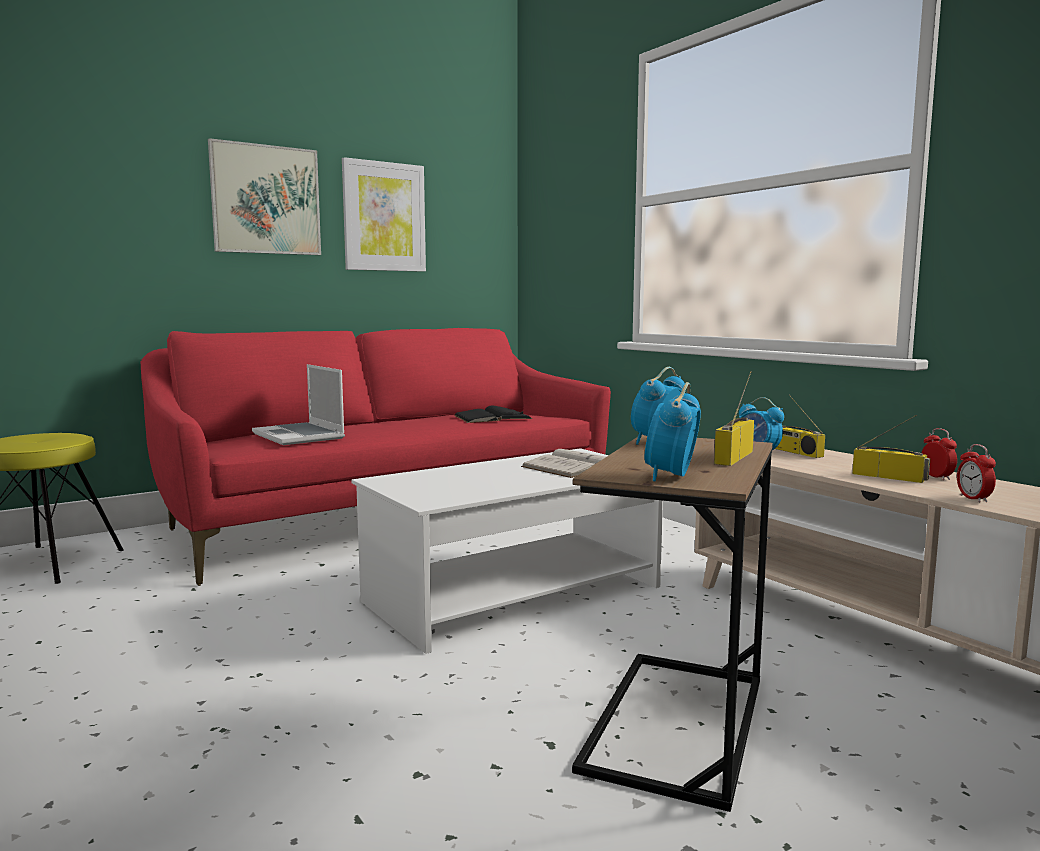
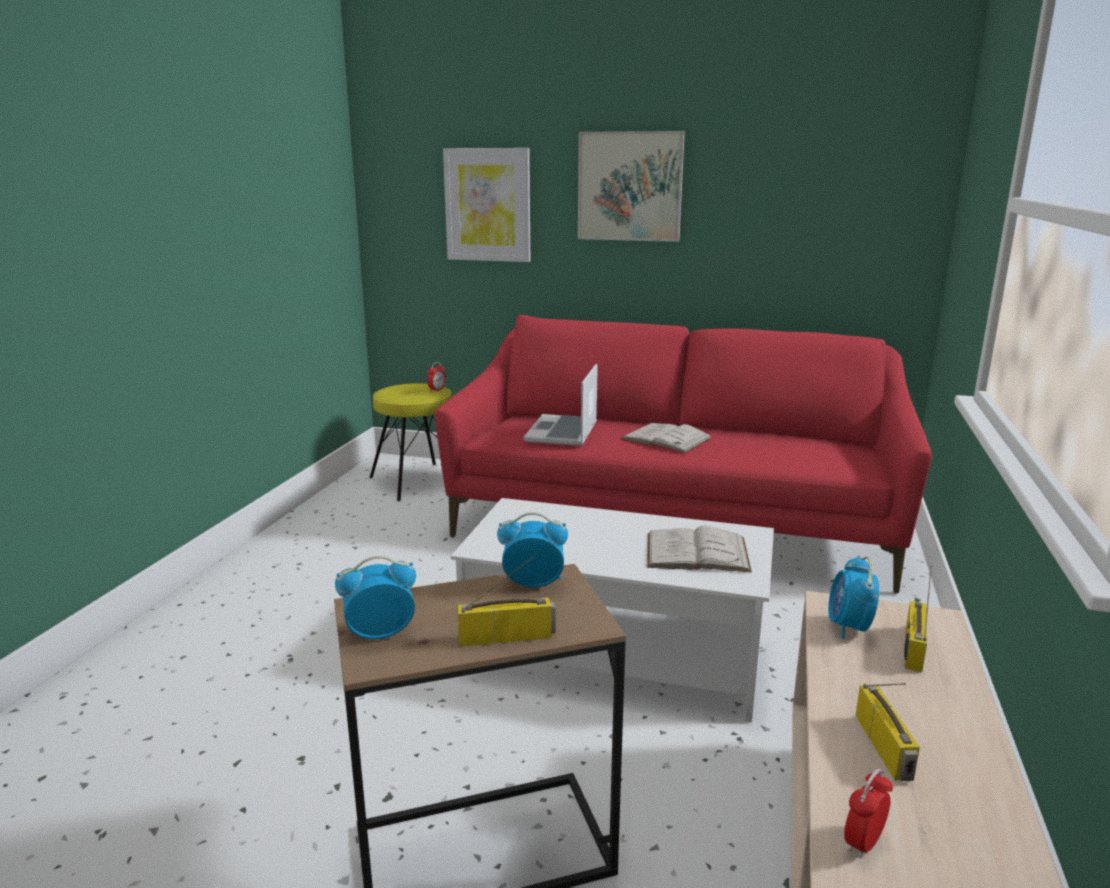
camera: 50 degrees right, 10 degrees up
(384, 217) = (758, 197): picture -> picture (488, 205)
(397, 425) = (666, 438): none -> white book
(492, 417) = (779, 452): black book -> none
(936, 477) = (955, 786): alarm clock -> alarm clock (437, 390)

